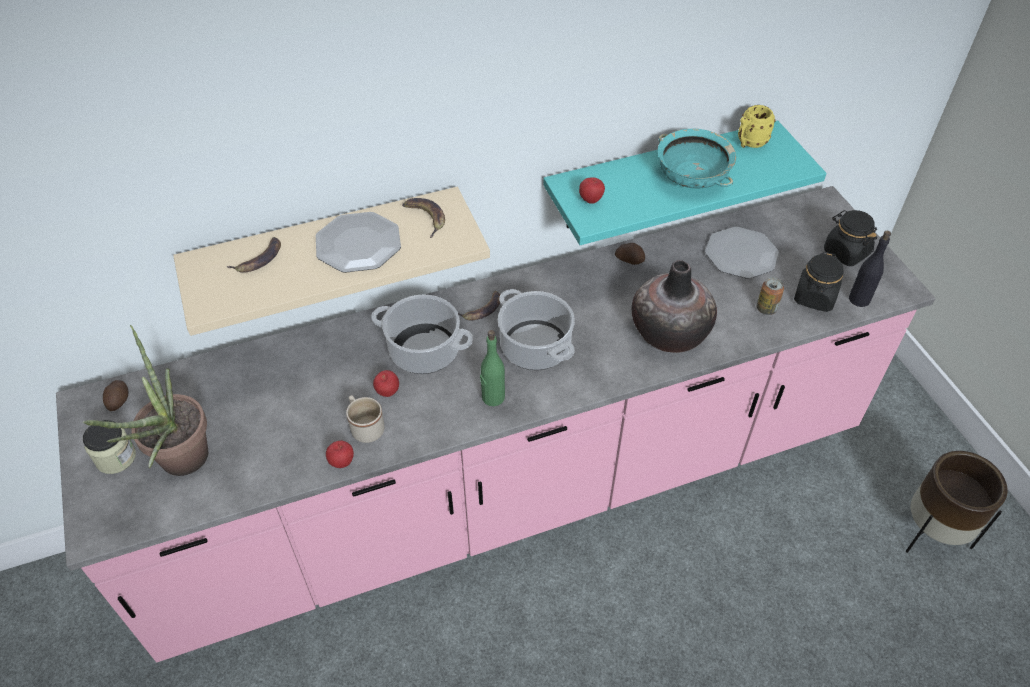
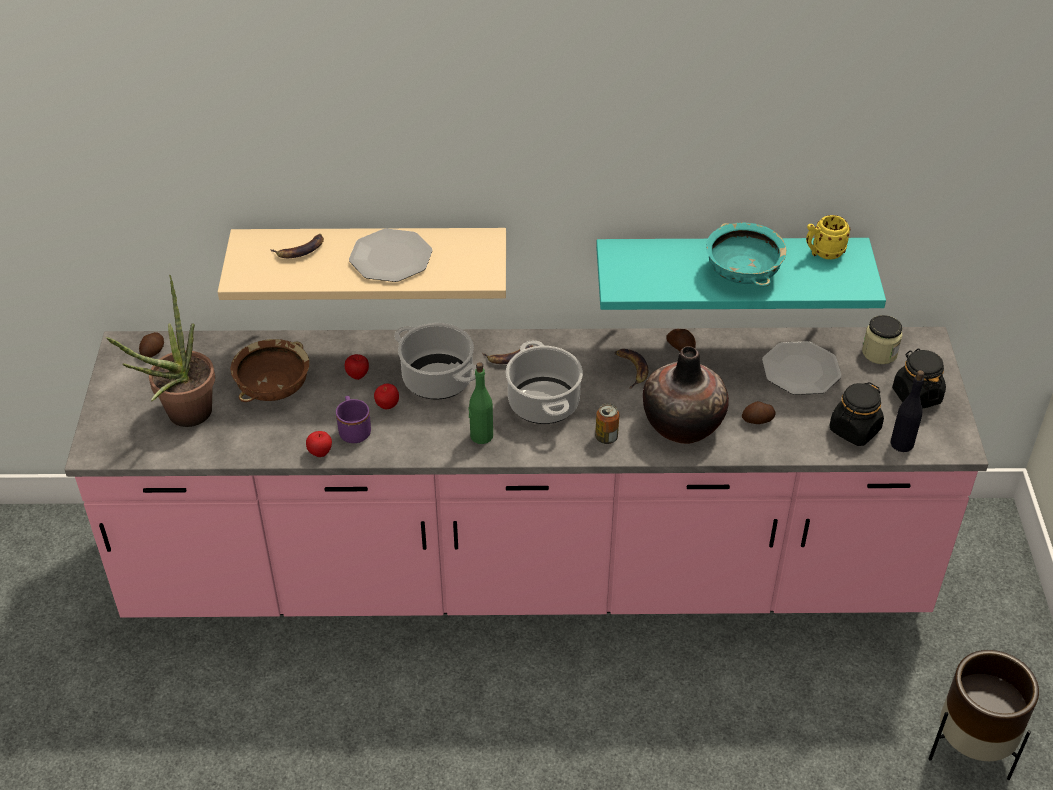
camera: 20 degrees right, 5 degrees down
(116, 458) = (133, 397): jar -> jar (879, 353)
(264, 404) = (274, 387): none -> brown bowl
(365, 427) = (354, 430): beige mug -> purple mug
(425, 217) = (461, 248): banana -> banana (631, 369)
(591, 200) = (630, 270): apple -> apple (358, 376)
(731, 311) = (758, 420): none -> potato
(766, 308) = (796, 427): can -> can (606, 437)

